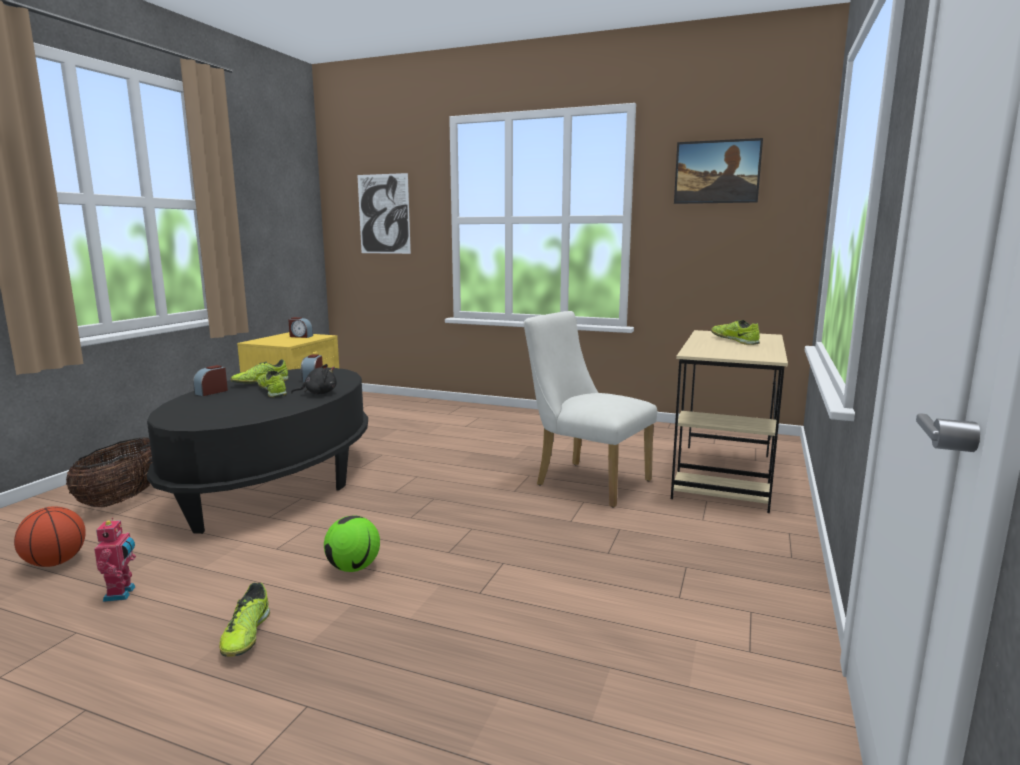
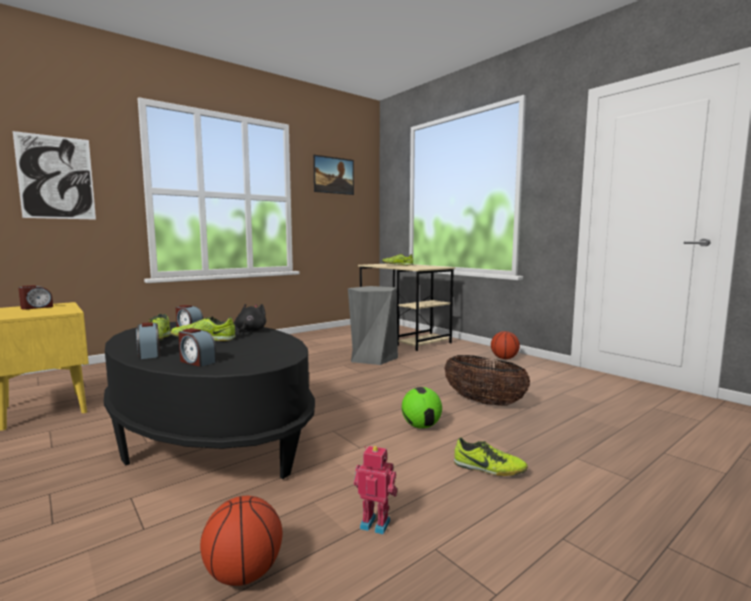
camera: 60 degrees left, 5 degrees down
(123, 499) = (93, 524): basket -> basket (483, 402)
(190, 406) = (197, 361): none -> alarm clock
(585, 481) = (372, 358): white chair -> grey stool
(752, 576) = (504, 358): none -> basketball

